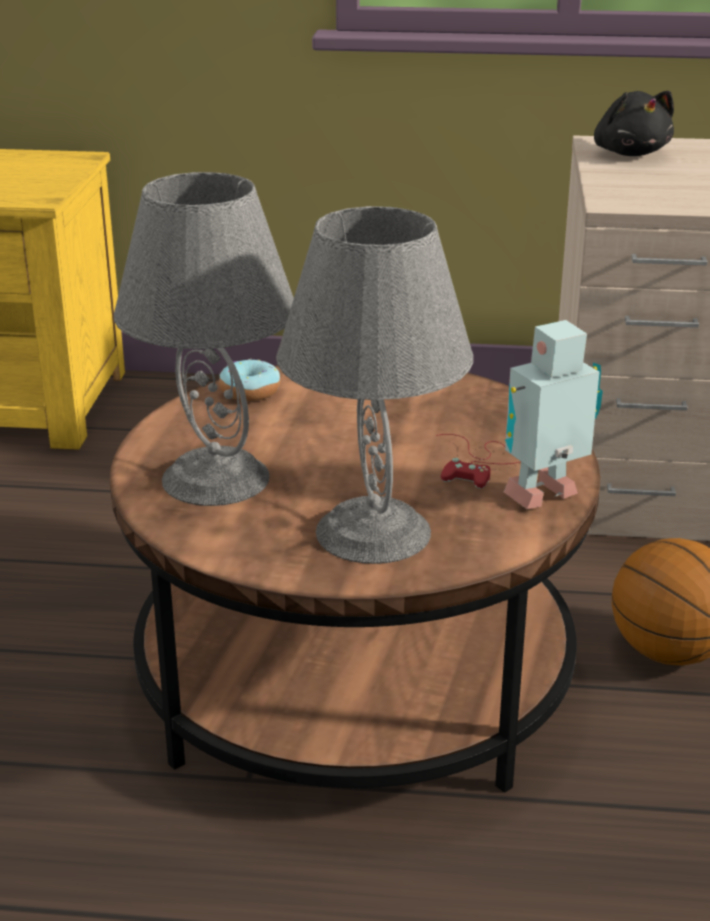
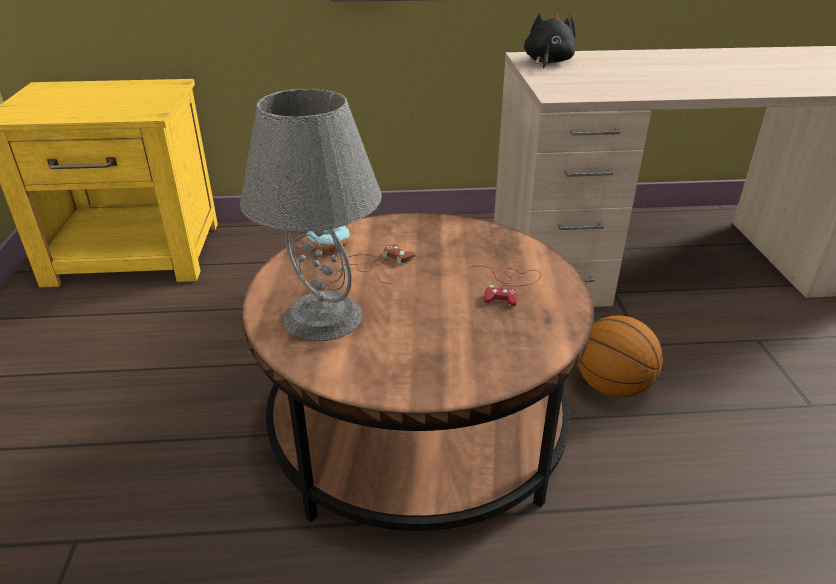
camera: 10 degrees left, 5 degrees up
(310, 422) = (378, 265): none -> brown game controller
(375, 532) = (451, 350): grey table lamp -> none
(546, 497) = (559, 308): toy robot -> none
(630, 153) = (547, 62): black plush toy -> black plush toy turned 135 degrees counterclockwise

